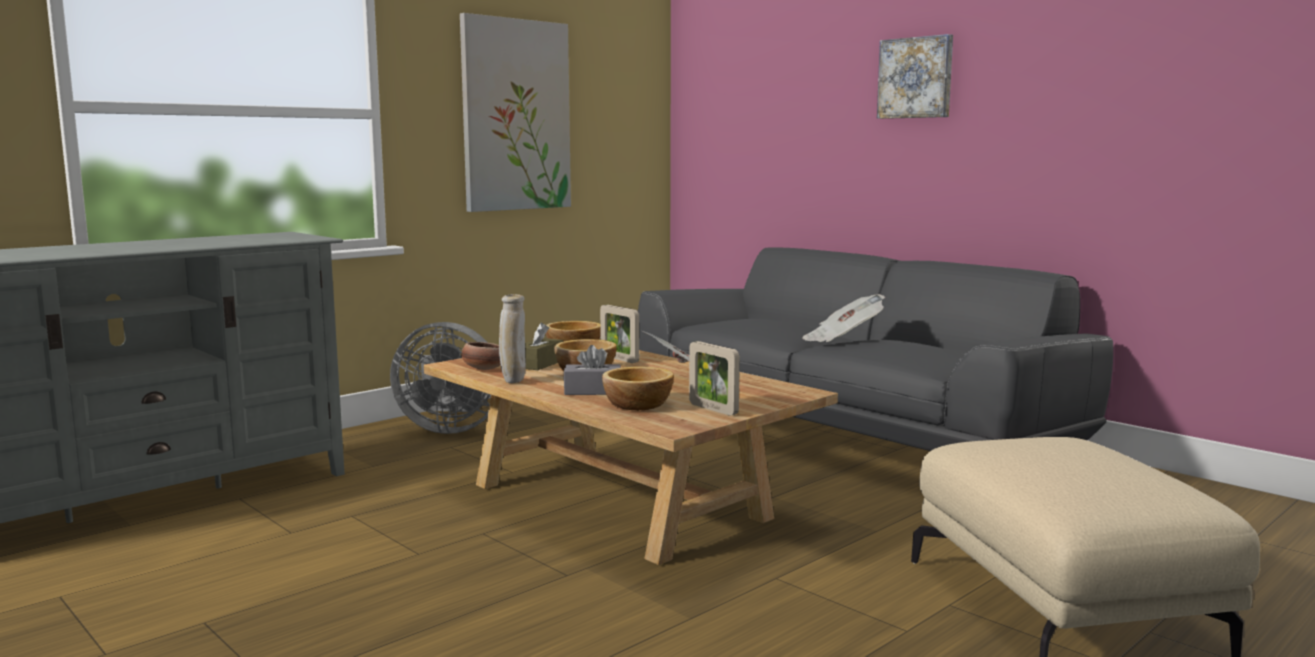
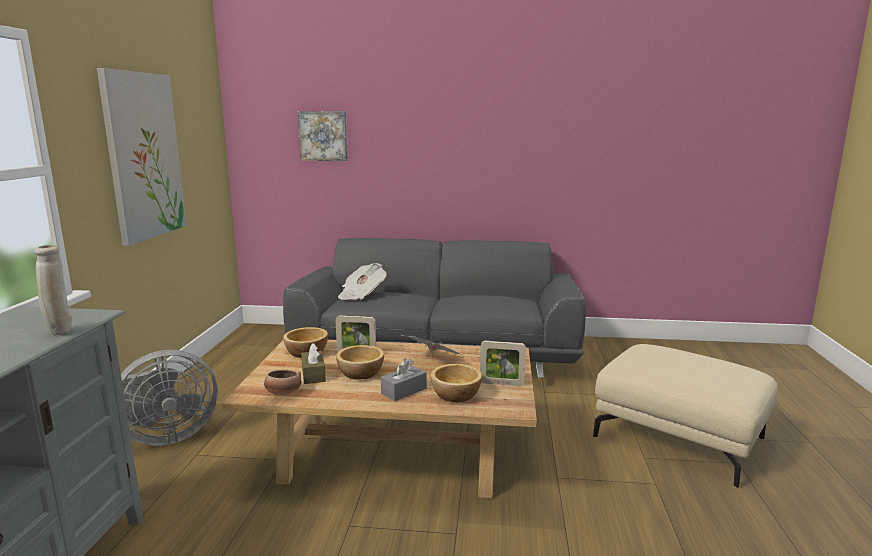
camera: 40 degrees left, 5 degrees up
(513, 381) = (333, 399): beige vase -> beige vase (60, 332)
(842, 340) = (450, 302): newspaper -> newspaper (361, 294)
(916, 78) = (437, 125): picture -> picture (323, 136)

